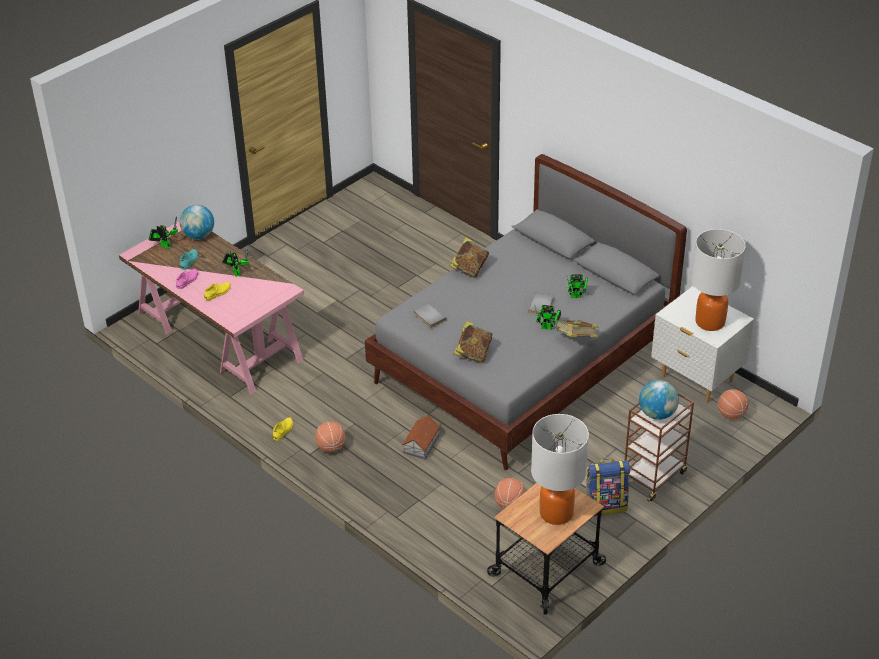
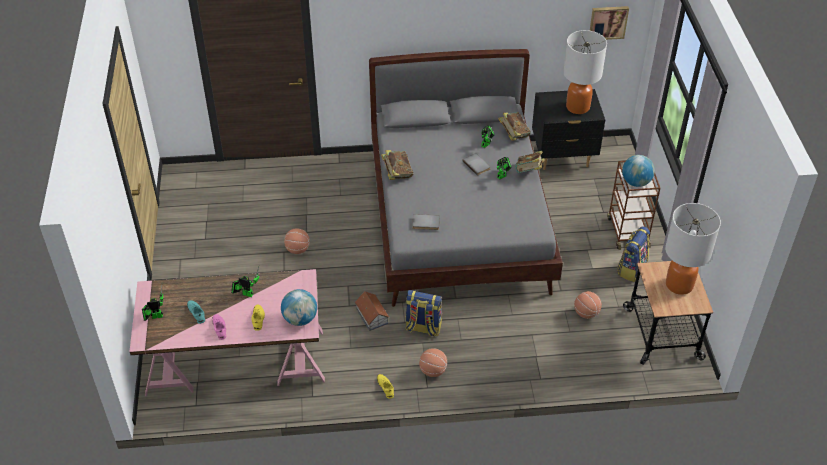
camera: 50 degrees left, 5 degrees up
(199, 235) = (171, 289): globe -> globe (300, 319)
(371, 414) = (423, 328): none -> backpack
(421, 444) = (482, 321): toy house -> toy house (372, 316)
(473, 353) = (489, 226): book -> book (513, 134)
(696, 380) = (563, 157): white nightstand -> black nightstand
(731, 414) = (609, 164): basketball -> basketball (297, 249)
(774, 241) = (608, 22): none -> picture

